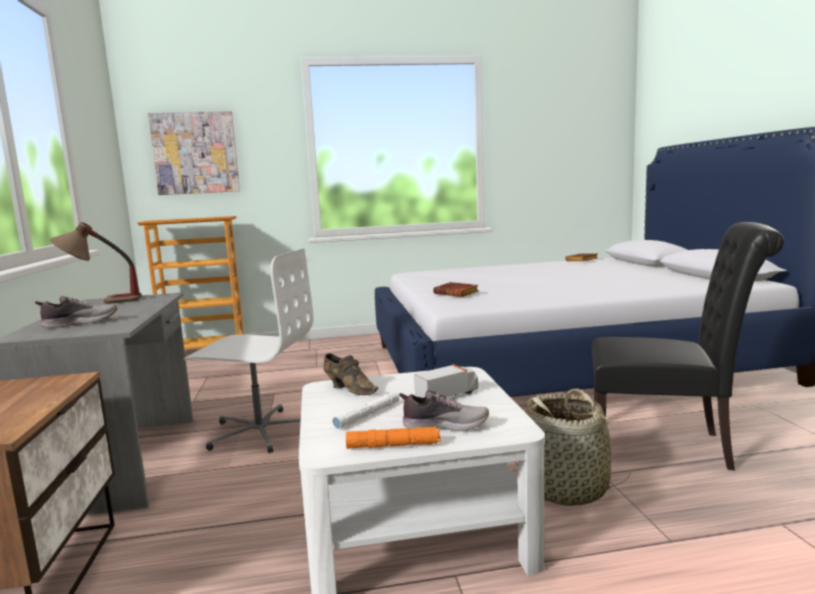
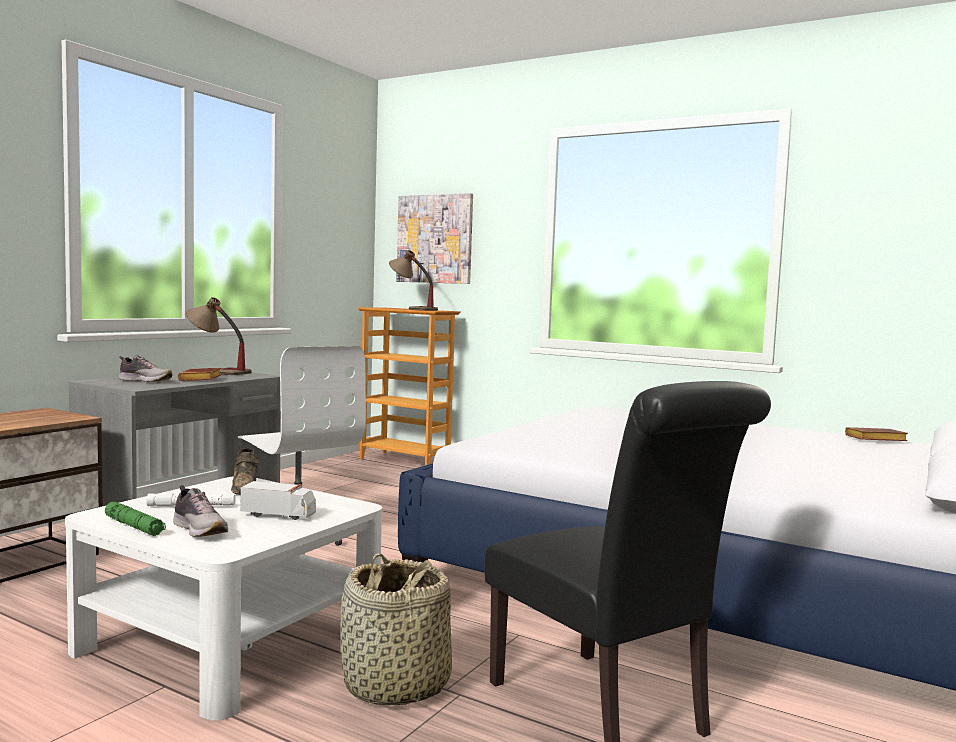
camera: 40 degrees right, 5 degrees down
(196, 218) = (411, 309): none -> table lamp
(393, 445) = (134, 526): orange flashlight -> green flashlight
(457, 293) = (534, 434): brown book -> brown book (201, 379)

